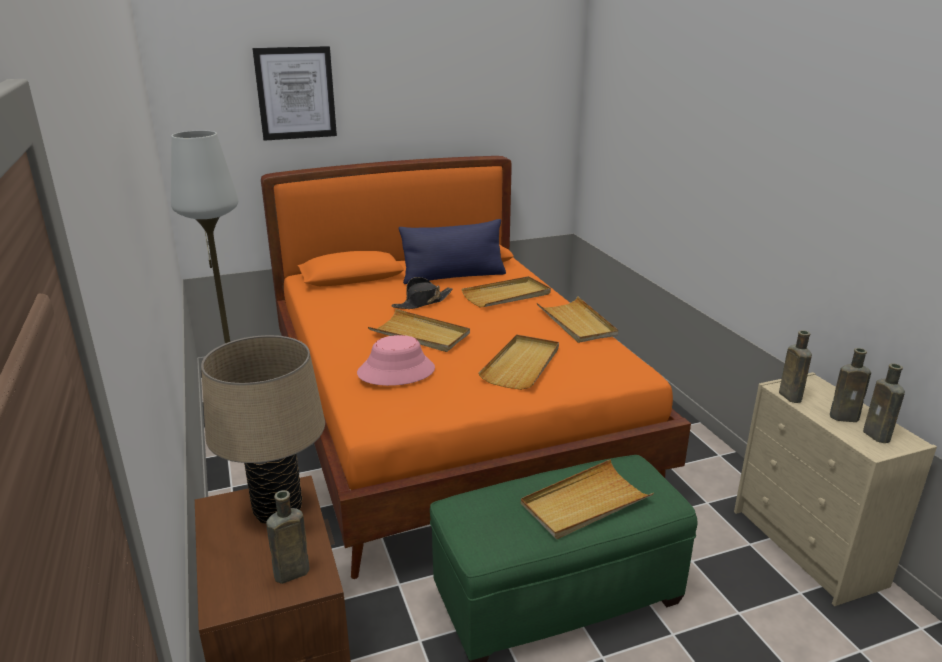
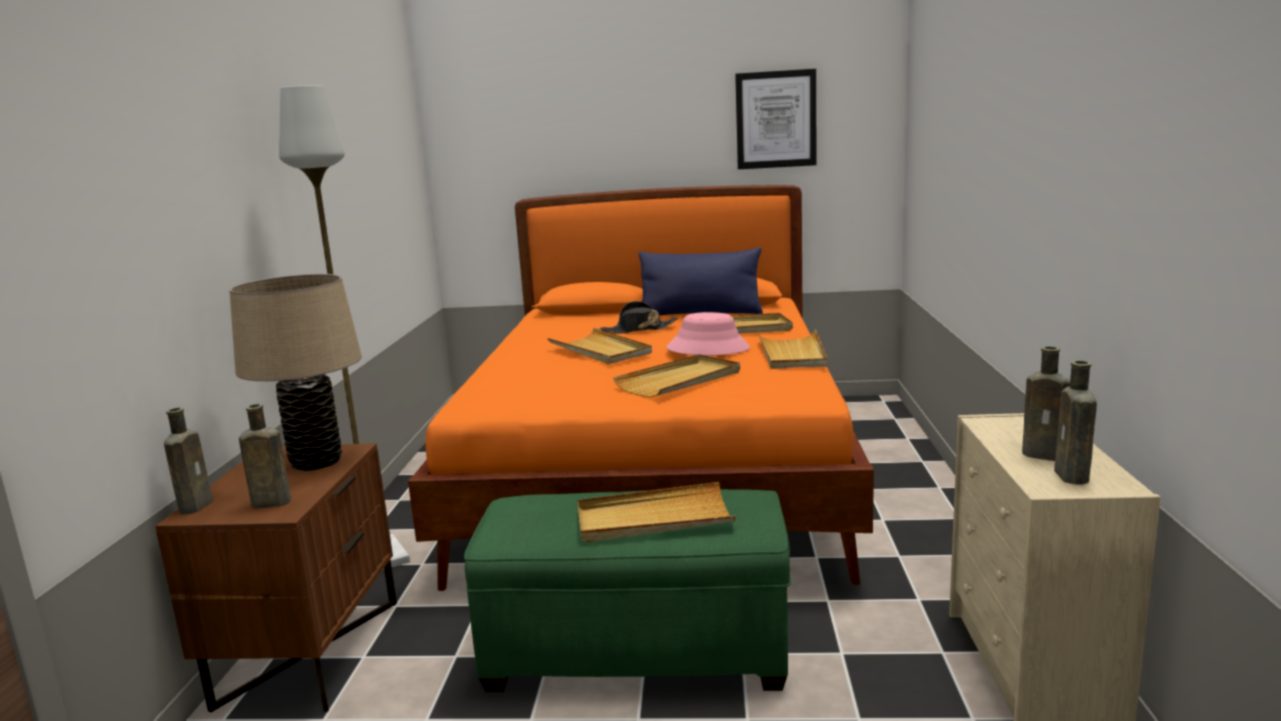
camera: 25 degrees right, 10 degrees down
(296, 93) = (558, 115): picture -> picture (776, 119)
(396, 371) = (537, 373): pink hat -> pink hat (708, 349)
(789, 395) = (987, 429): brown bottle -> brown bottle (197, 505)

